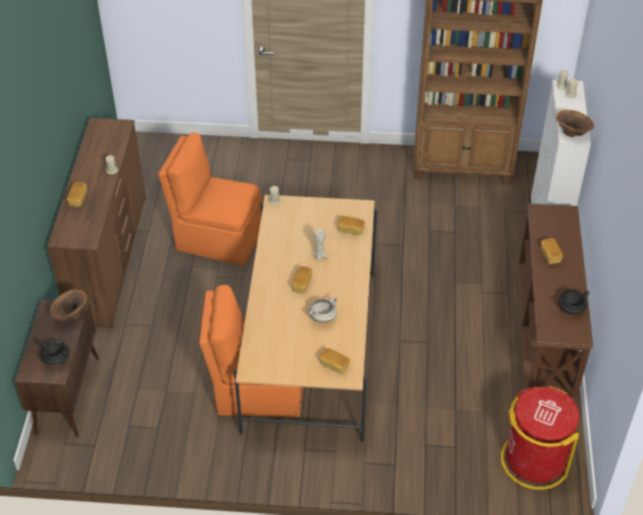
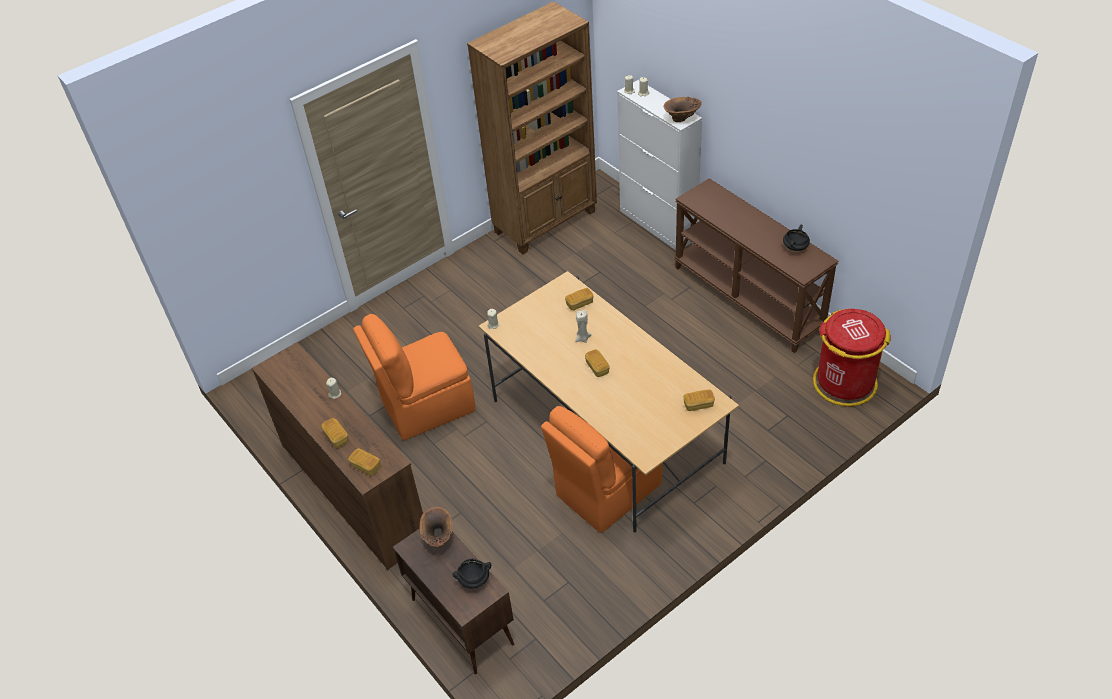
camera: 40 degrees left, 0 degrees up
(322, 317) = (645, 379): white cooking pot -> none
(550, 255) = (736, 222): bread -> bread (366, 466)

